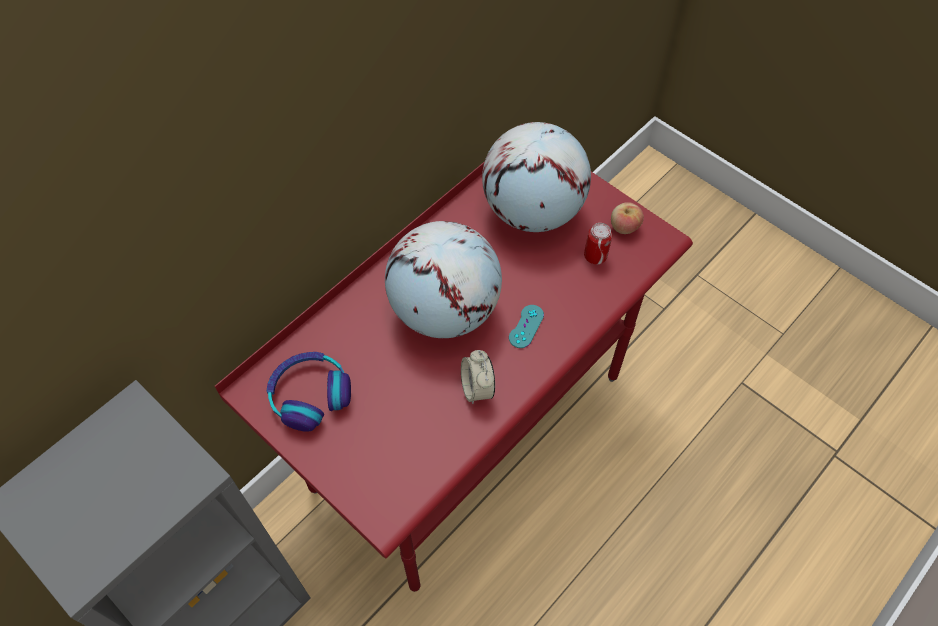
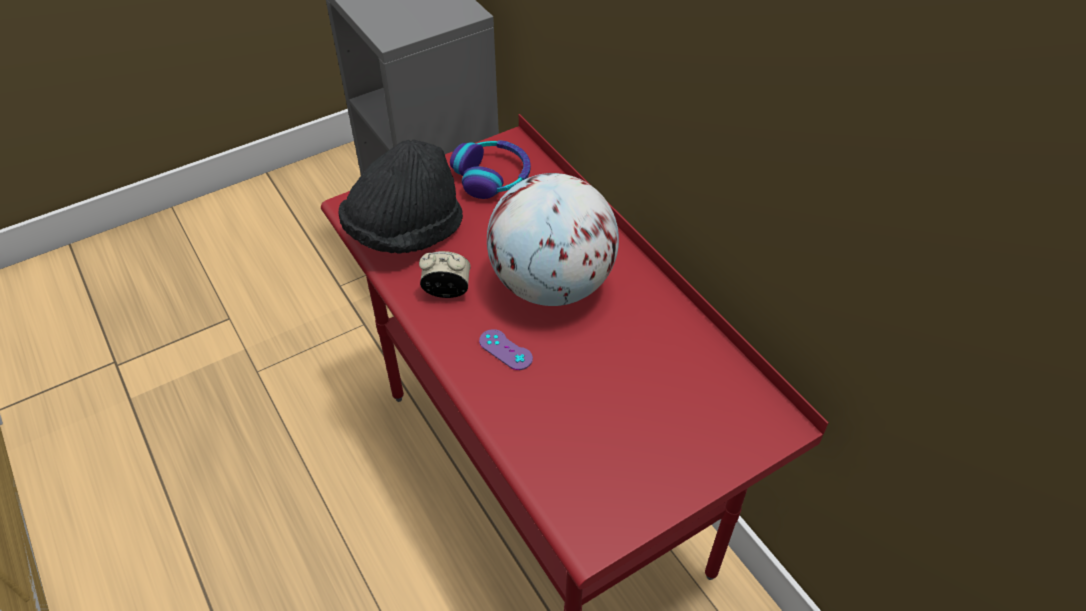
camera: 105 degrees right, 10 degrees down
(409, 451) = (405, 231): none -> black hat
(526, 326) = (505, 350): turquoise game controller -> purple game controller
(533, 211) = (674, 398): globe -> none
(595, 256) = (584, 447): can -> none
(624, 227) = (624, 496): apple -> none

